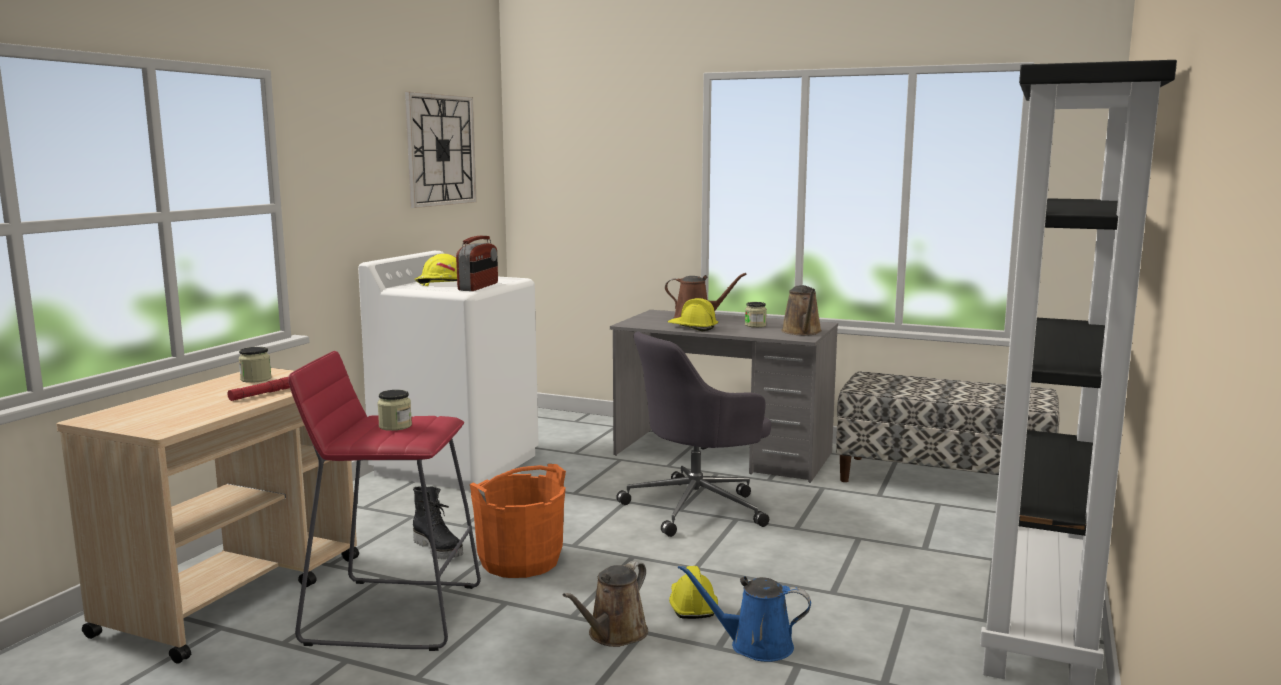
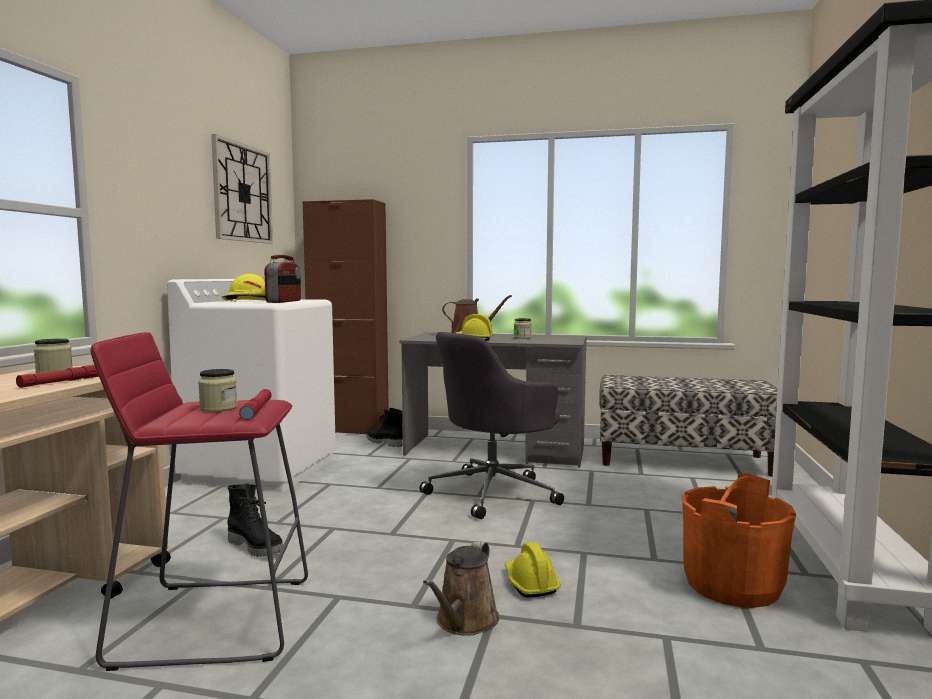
camera: 10 degrees left, 5 degrees down
(427, 430) = (257, 410): none -> red flashlight
(520, 561) = (343, 552): orange bucket -> orange bucket (732, 585)
(563, 418) = (349, 430): none -> brown cabinet
(597, 437) = (384, 442): none -> black boot
(755, 645) = (612, 619): blue watering can -> none
(802, 332) = (565, 340): brown watering can -> none

